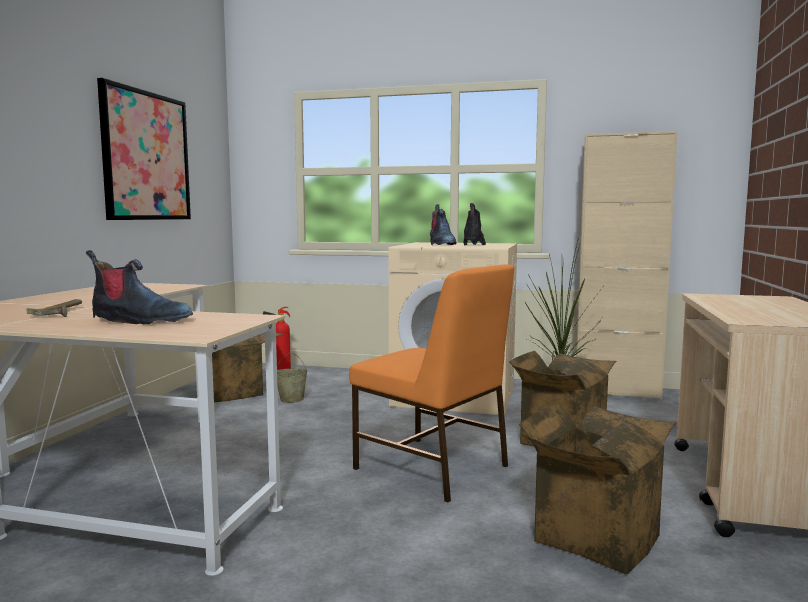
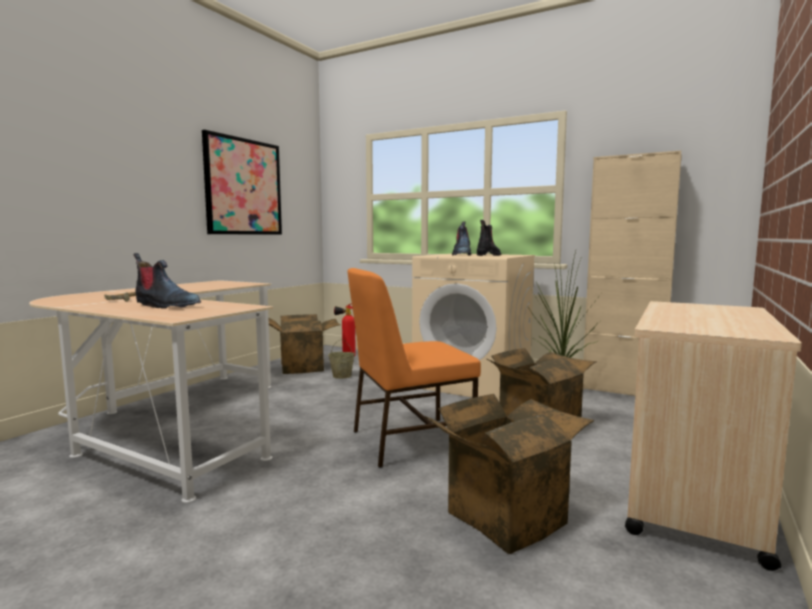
camera: 15 degrees right, 0 degrees up
(432, 468) = (409, 440): orange chair -> orange chair turned 105 degrees clockwise

